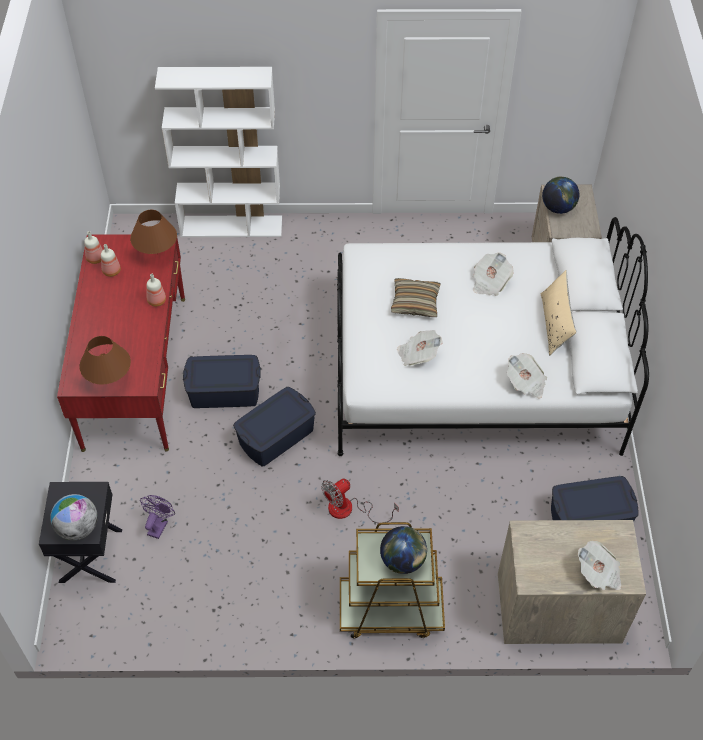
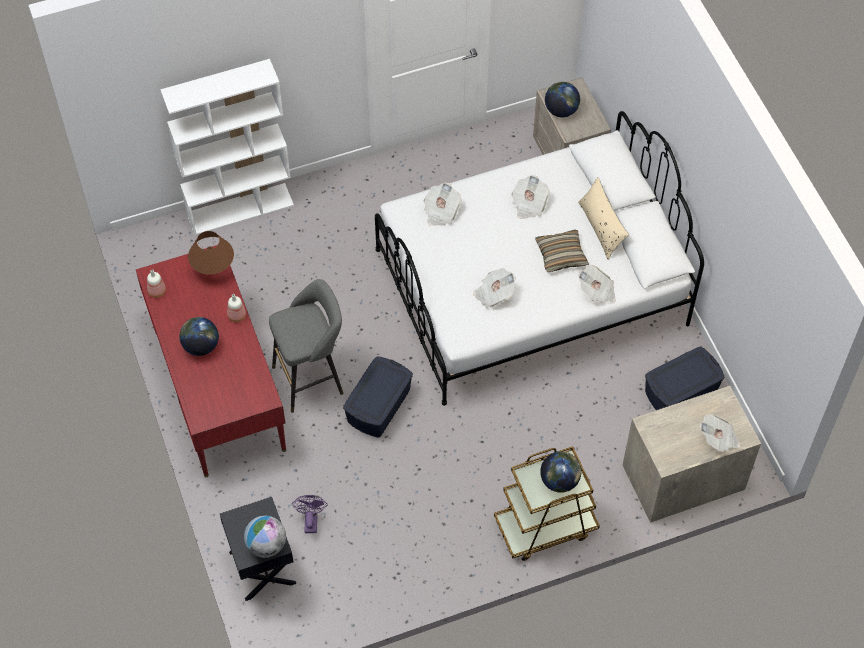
camera: 20 degrees left, 5 degrees up
(109, 318) = (201, 346): none -> globe
(109, 380) = (232, 405): brown table lamp -> none
(111, 271) = (178, 299): bottle -> none
(224, 392) = (312, 379): blue storage box -> grey stool
(349, 510) = (473, 451): fan -> none
(399, 265) = (441, 211): none -> newspaper
(415, 302) = (470, 244): pillow -> pillow (561, 255)

